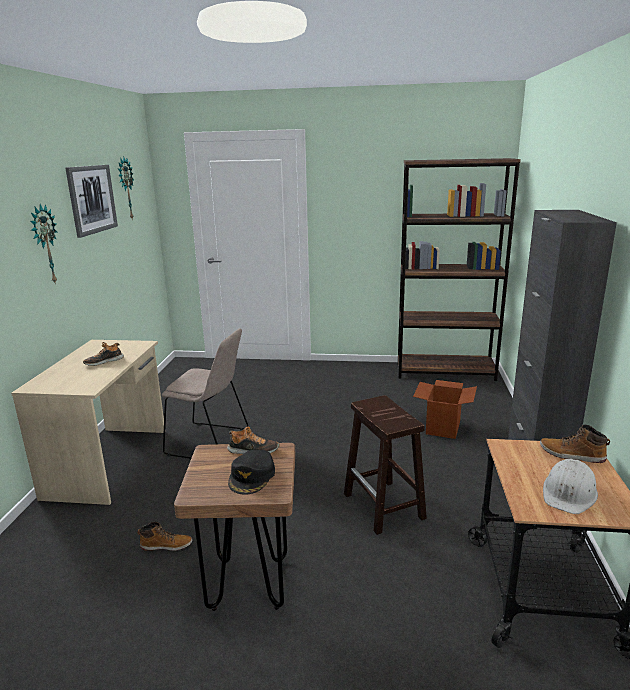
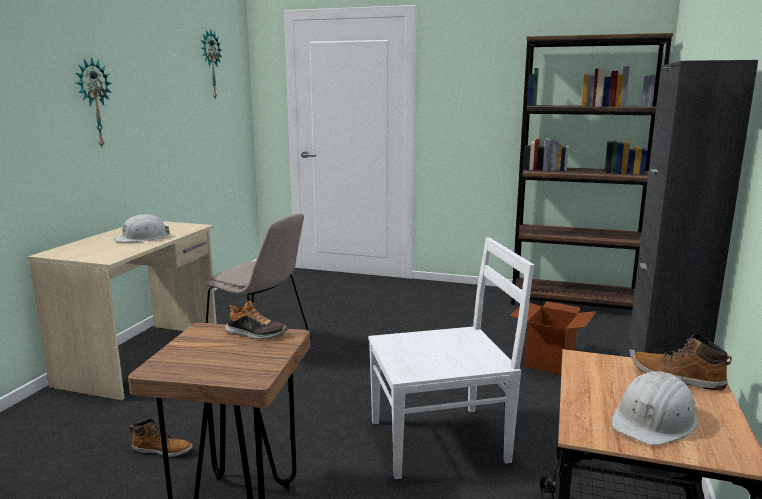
camera: 10 degrees right, 5 degrees down
(92, 199) = (163, 67): picture -> none
(104, 361) = (142, 238): shoe -> white hard hat
(252, 476) = (237, 358): black cap -> none
(384, 506) = (442, 440): brown stool -> white chair

